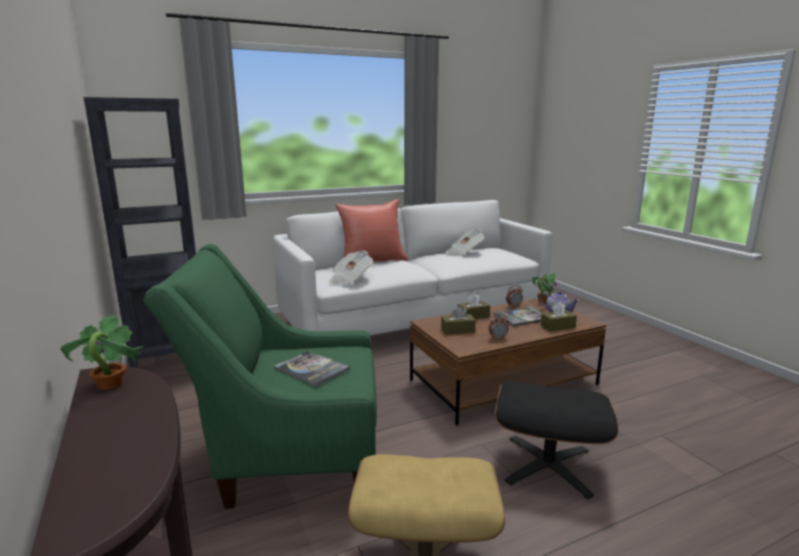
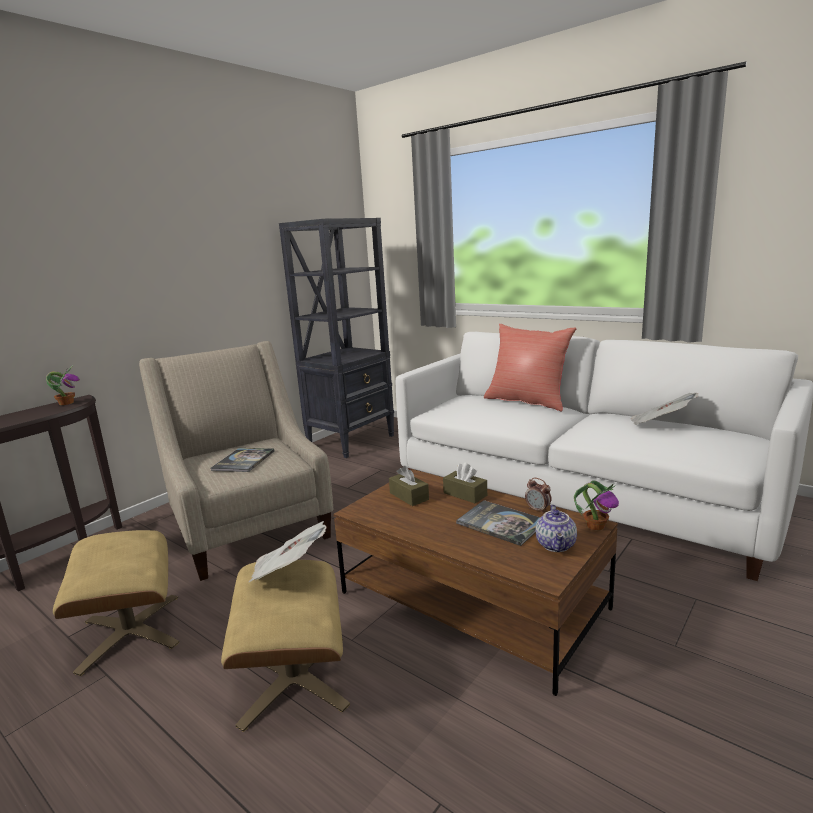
camera: 65 degrees right, 0 degrees up
(289, 455) = (250, 528): green armchair -> beige armchair
(350, 279) = (459, 411): newspaper -> newspaper (289, 570)
(497, 338) = (406, 522): alarm clock -> none
(548, 465) = (293, 679): black ottoman -> beige ottoman
(558, 326) = (494, 554): brown tissue box -> none

